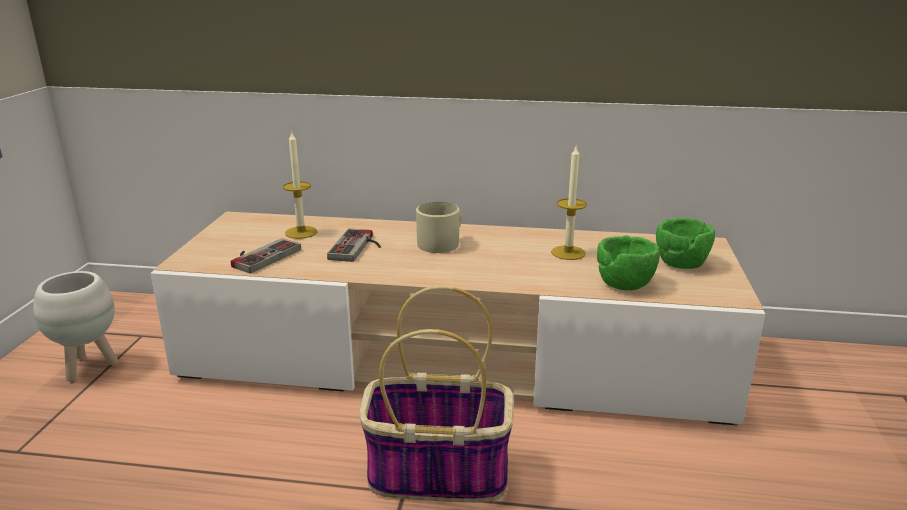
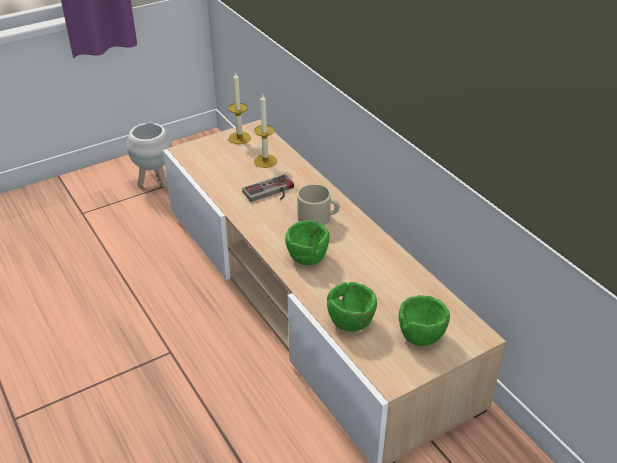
camera: 50 degrees right, 15 degrees up
(261, 256) = (219, 168): game controller -> none
(435, 473) = (195, 355): basket -> none
(494, 267) = (307, 256): none -> green bowl
(568, 252) = (370, 276): candle -> candle (239, 138)

